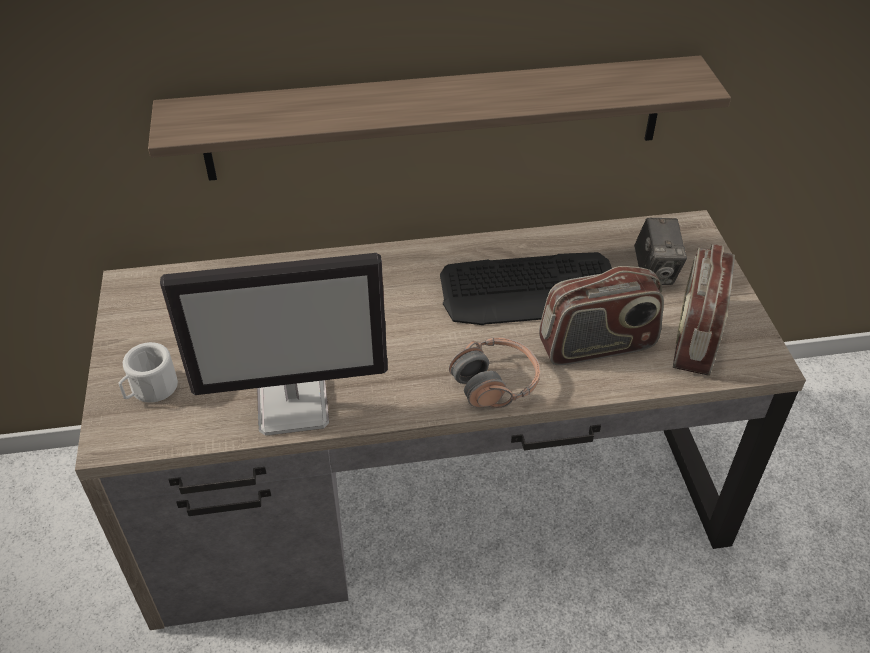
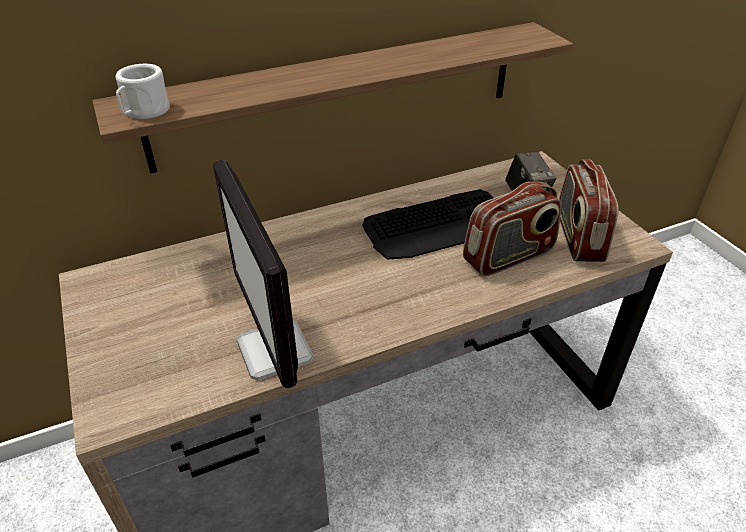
camera: 15 degrees left, 5 degrees down
(150, 389) = (133, 365): white mug -> white mug (144, 112)
(295, 405) = (275, 351): monitor -> monitor turned 90 degrees clockwise
(495, 382) = (441, 299): headphones -> none

